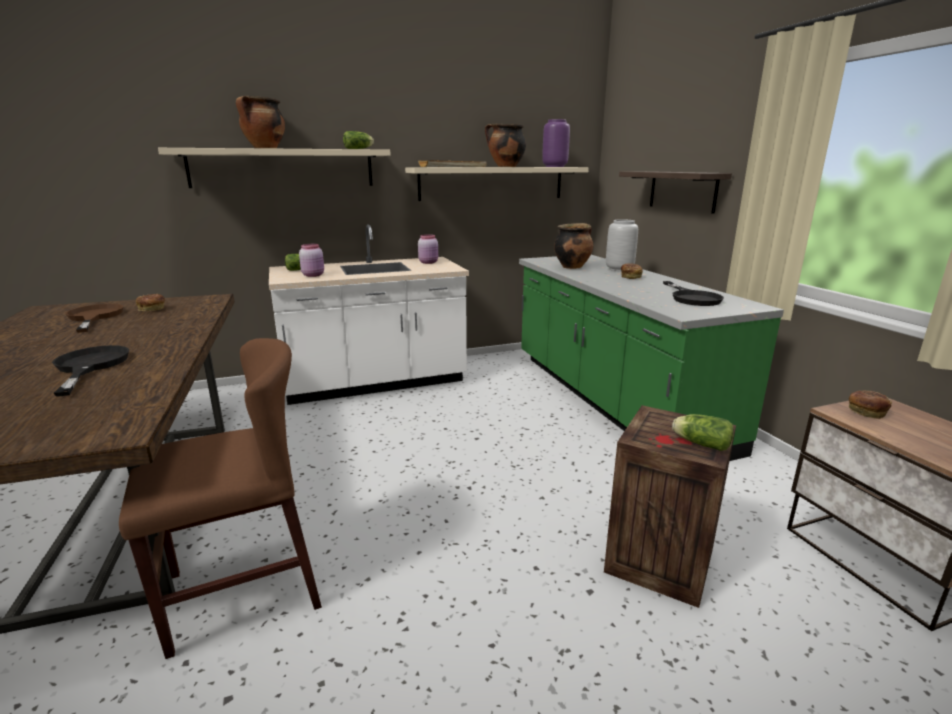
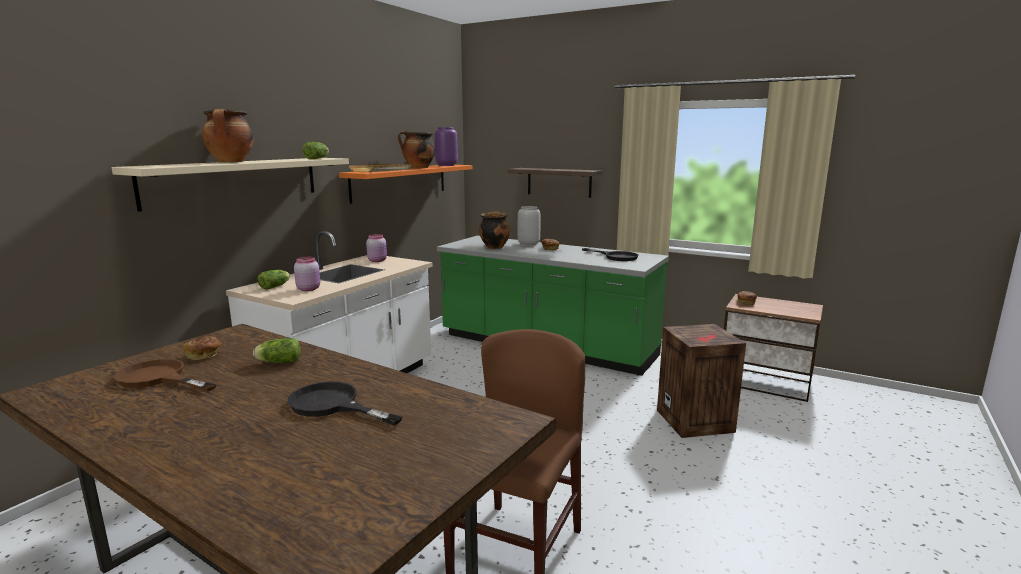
camera: 40 degrees left, 5 degrees down
(492, 183) = (400, 182): beige shelf -> orange shelf
(699, 443) = (718, 336): lettuce -> lettuce (278, 362)

